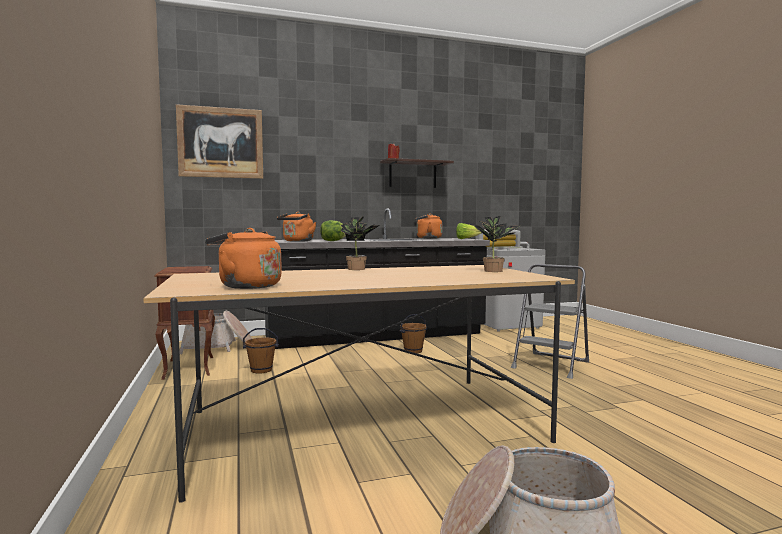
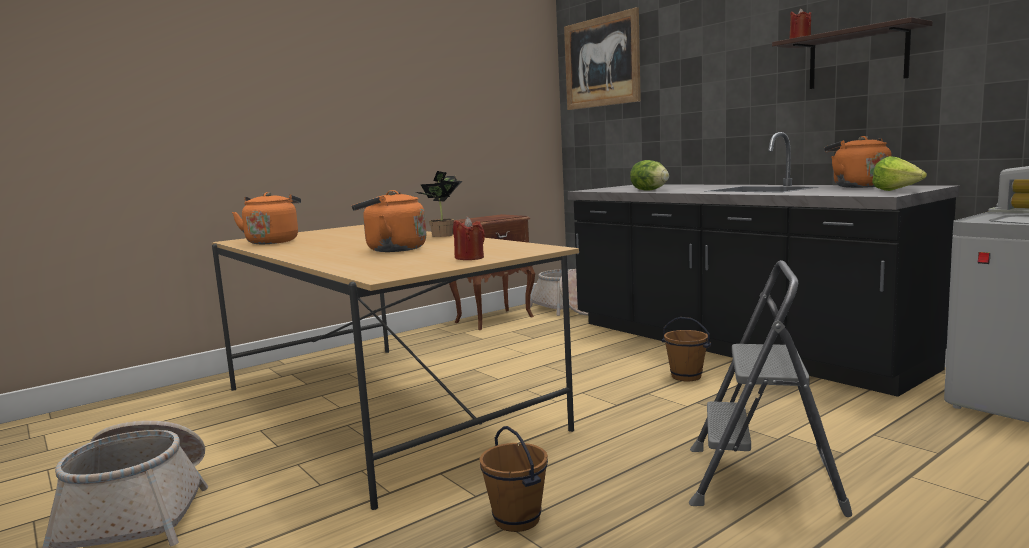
camera: 70 degrees right, 5 degrees up
(261, 370) = (513, 339): brown bucket -> brown bucket (518, 519)
(297, 241) = (616, 189): orange kettle -> orange kettle (392, 250)
(495, 271) = (469, 258): potted plant -> red candle

